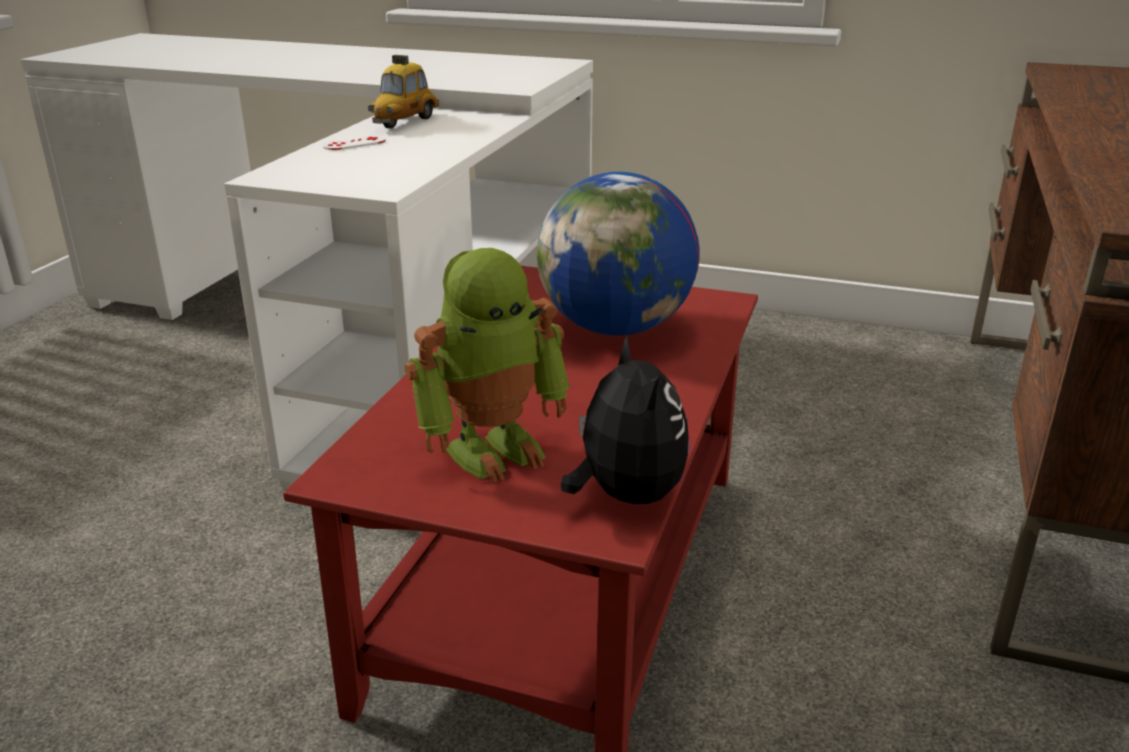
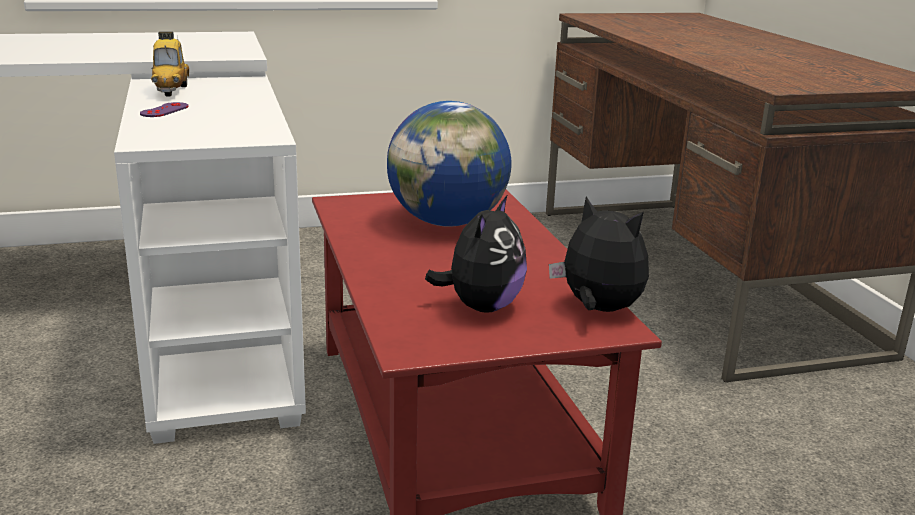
camera: 35 degrees left, 5 degrees down
(354, 143) = (164, 110): white game controller -> purple game controller
(493, 447) = (481, 307): toy robot -> plush toy

